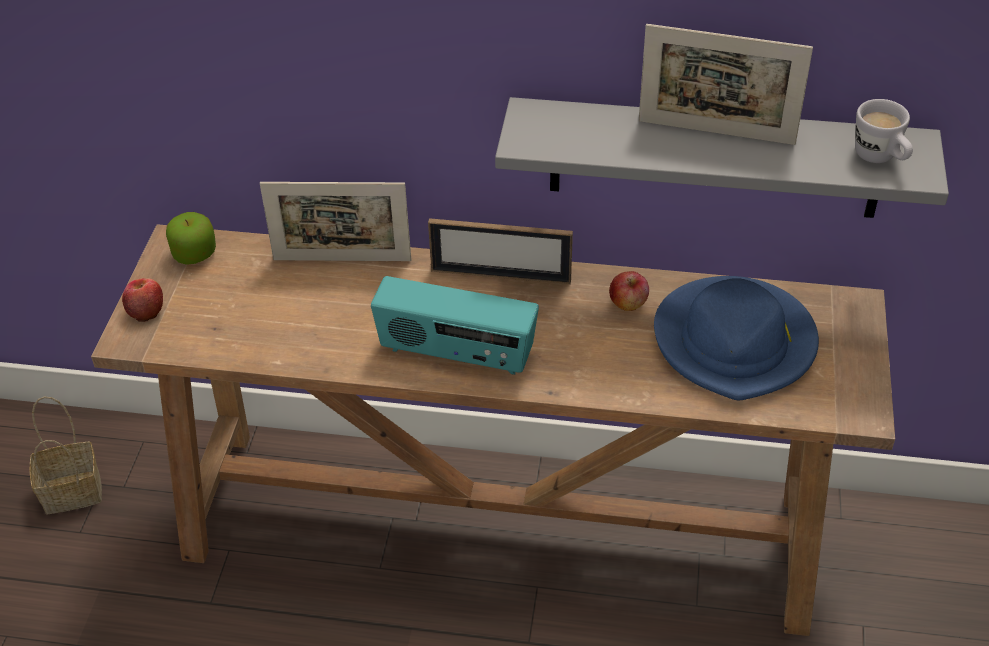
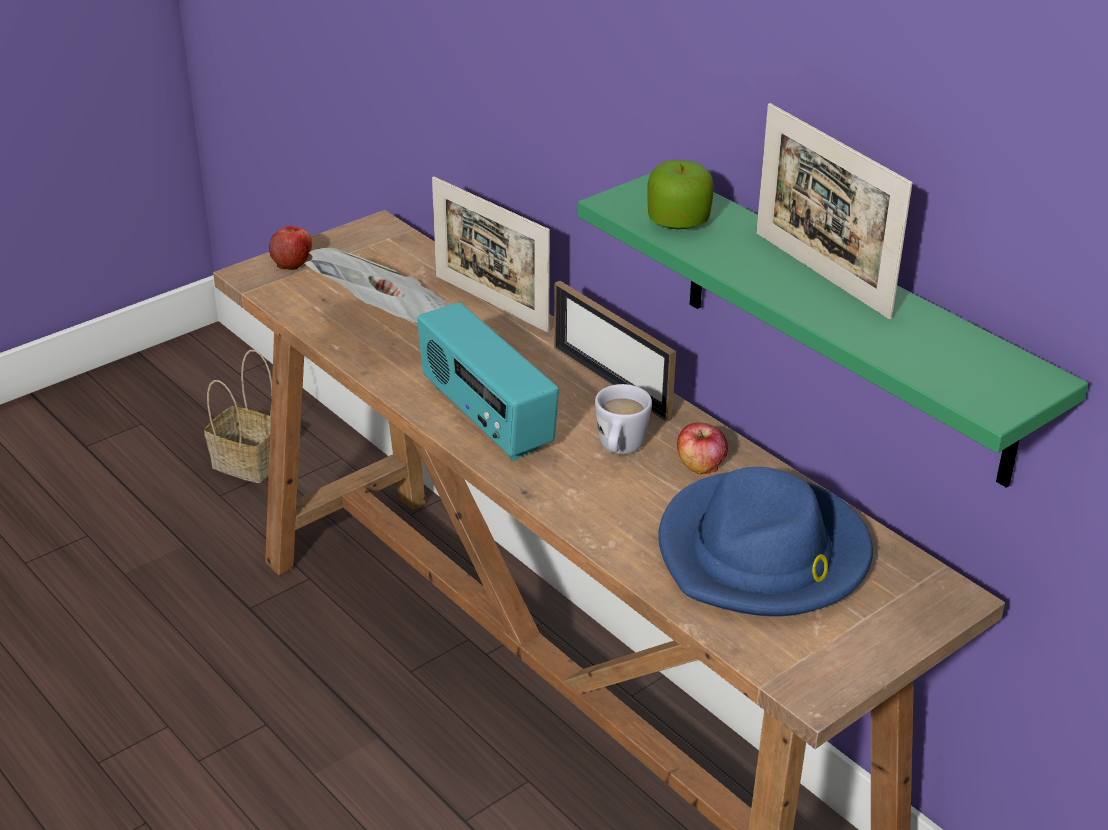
camera: 40 degrees right, 10 degrees down
(194, 254) = (382, 242): apple -> apple (678, 221)
(298, 320) = (394, 326): none -> newspaper
(715, 158) = (846, 326): grey shelf -> green shelf
(880, 159) = (968, 372): white mug -> white mug (619, 450)

